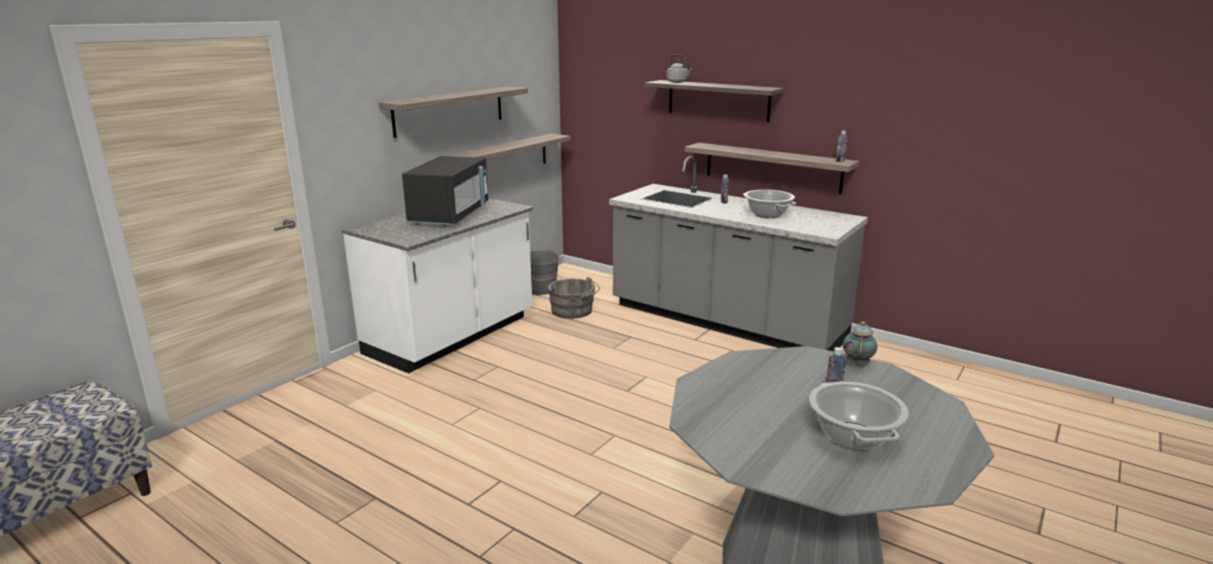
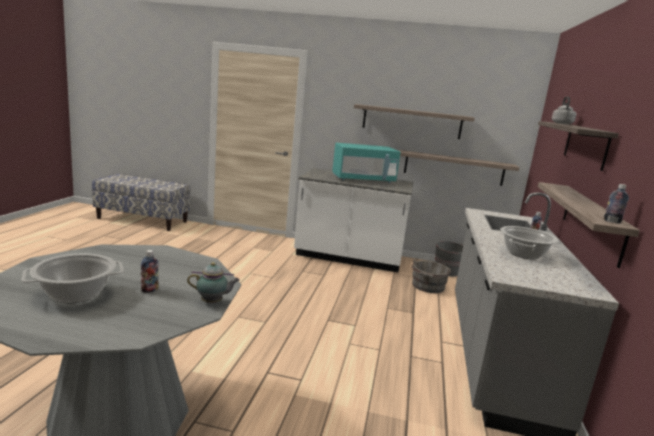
camera: 65 degrees right, 5 degrees down
(450, 215) = (363, 180): black microwave -> turquoise microwave

